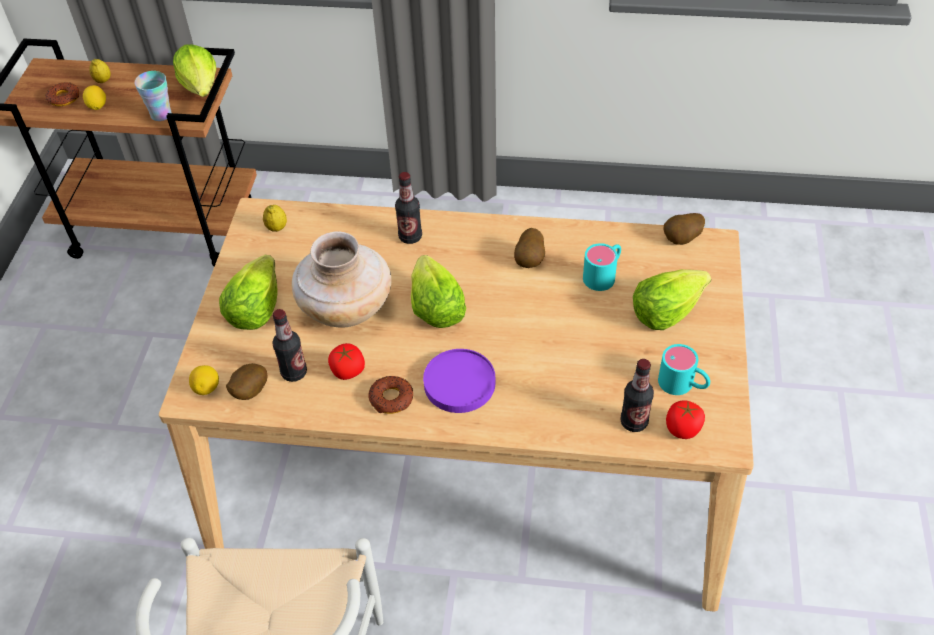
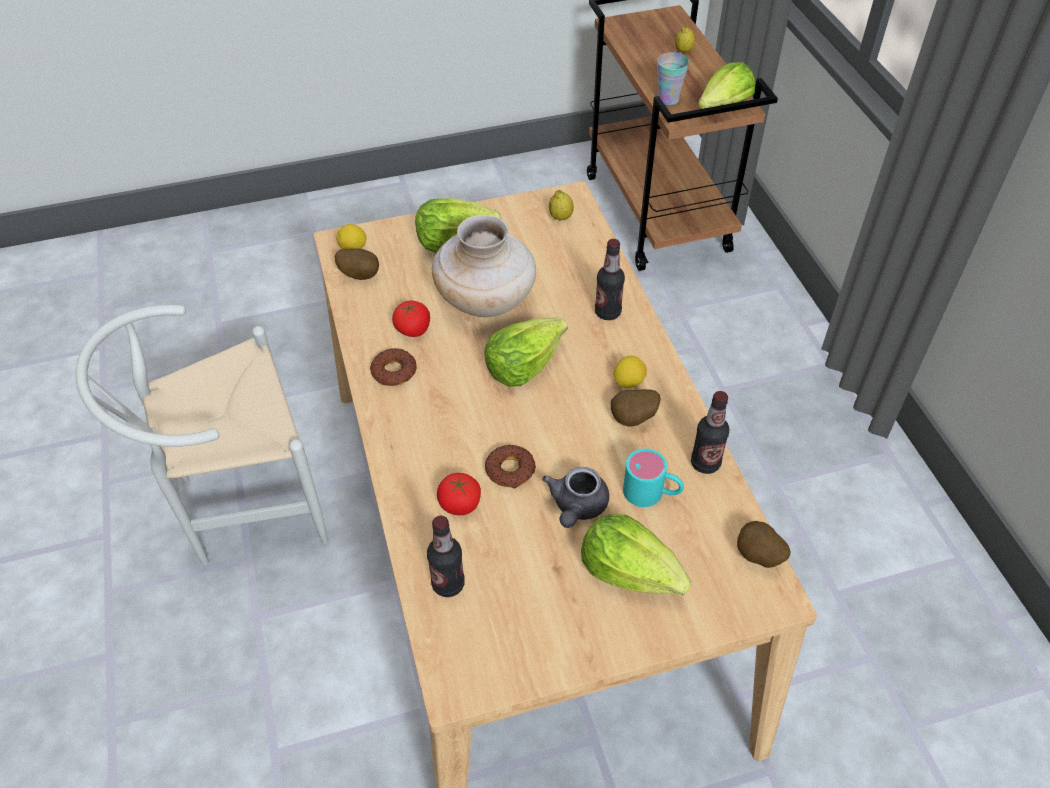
camera: 65 degrees right, 0 degrees up
(64, 98) = (645, 41): donut -> donut (510, 470)
(97, 106) = (650, 61): lemon -> lemon (628, 382)
(294, 372) = (394, 294): bottle -> bottle (705, 463)
(459, 383) = (435, 416): purple plate -> none
(596, 321) = (576, 507): none -> grey teapot
(682, 428) = (458, 636): tomato -> tomato (459, 504)
(683, 384) = (523, 619): turquoise mug -> none

